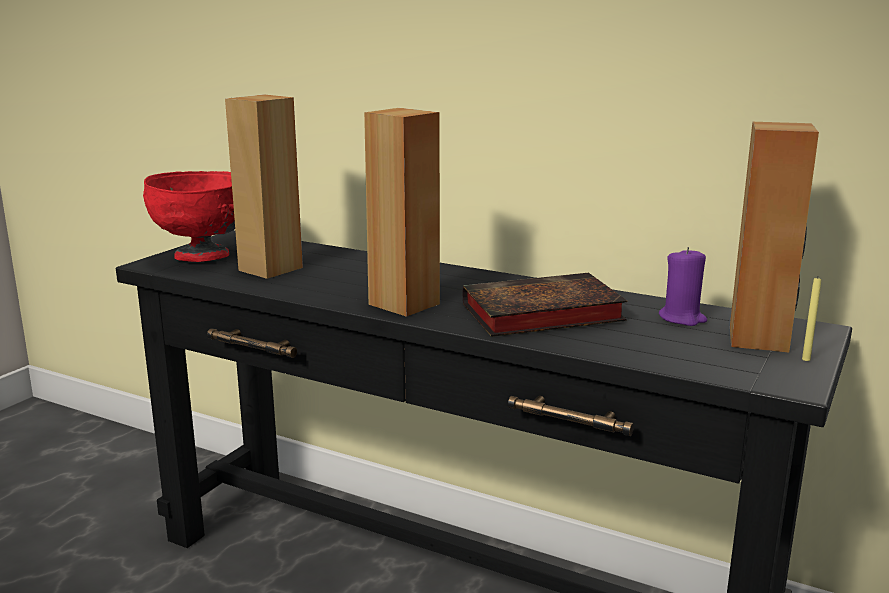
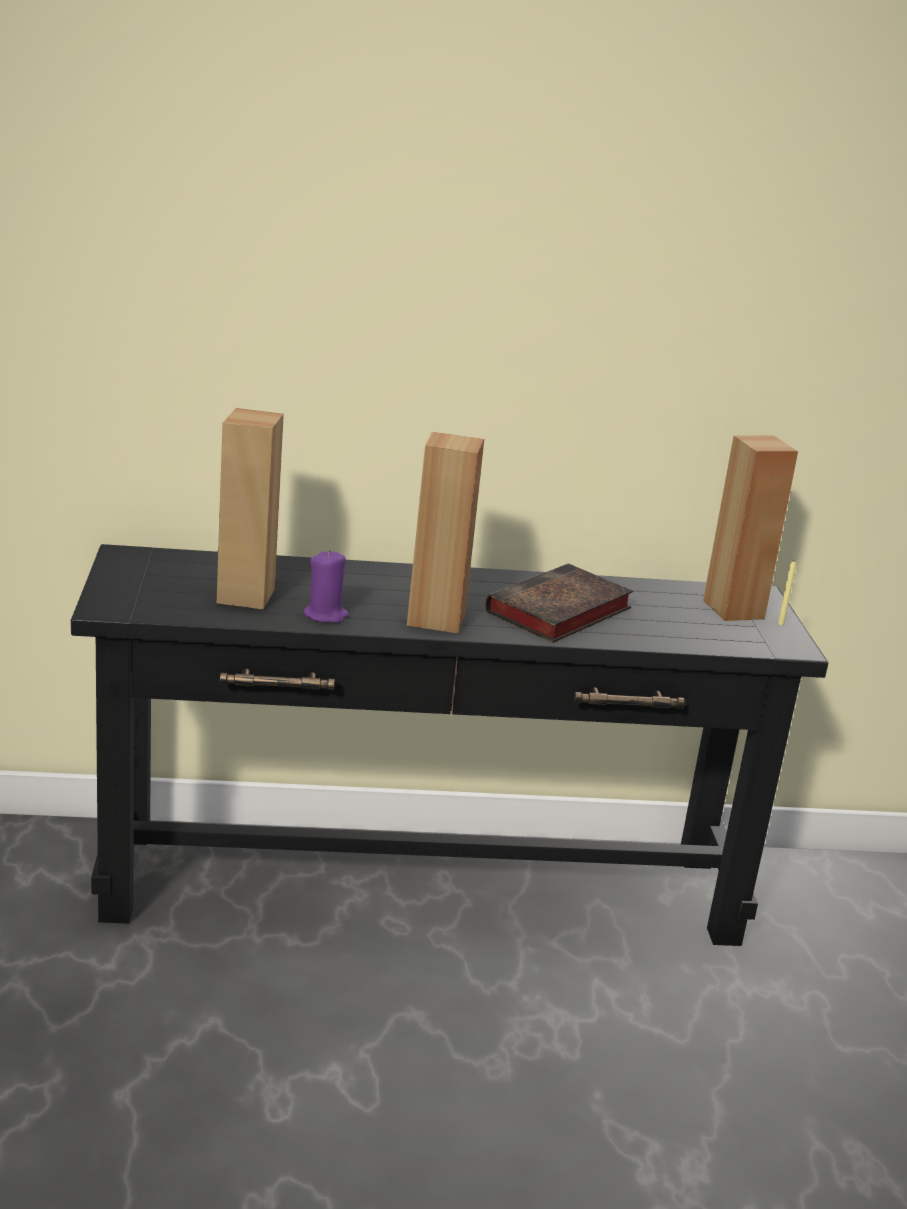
camera: 35 degrees left, 5 degrees up
(204, 257) = (146, 590): red bowl -> none
(682, 318) = (663, 598): purple candle -> purple candle (326, 615)

